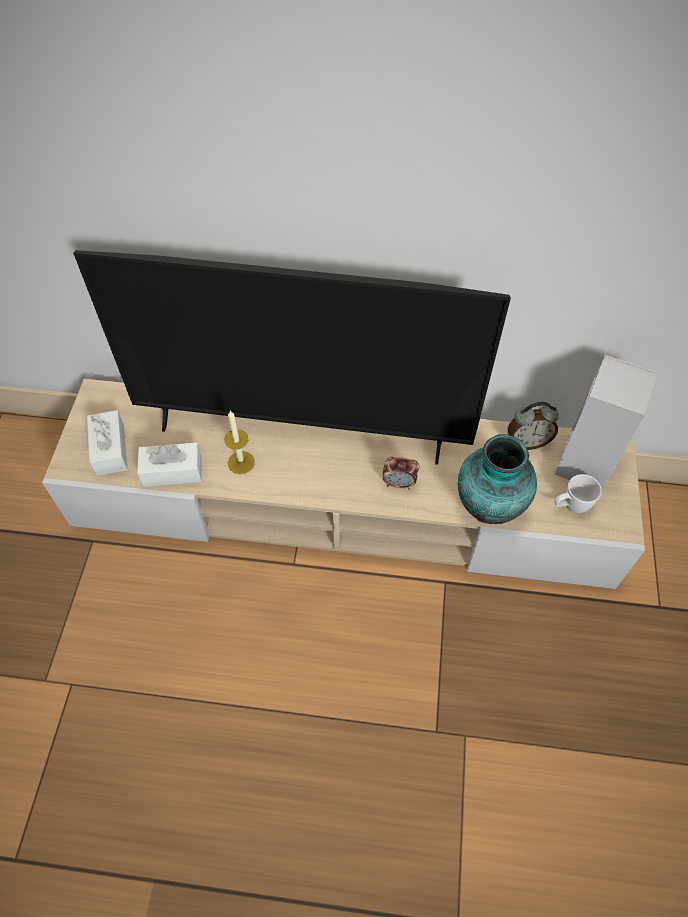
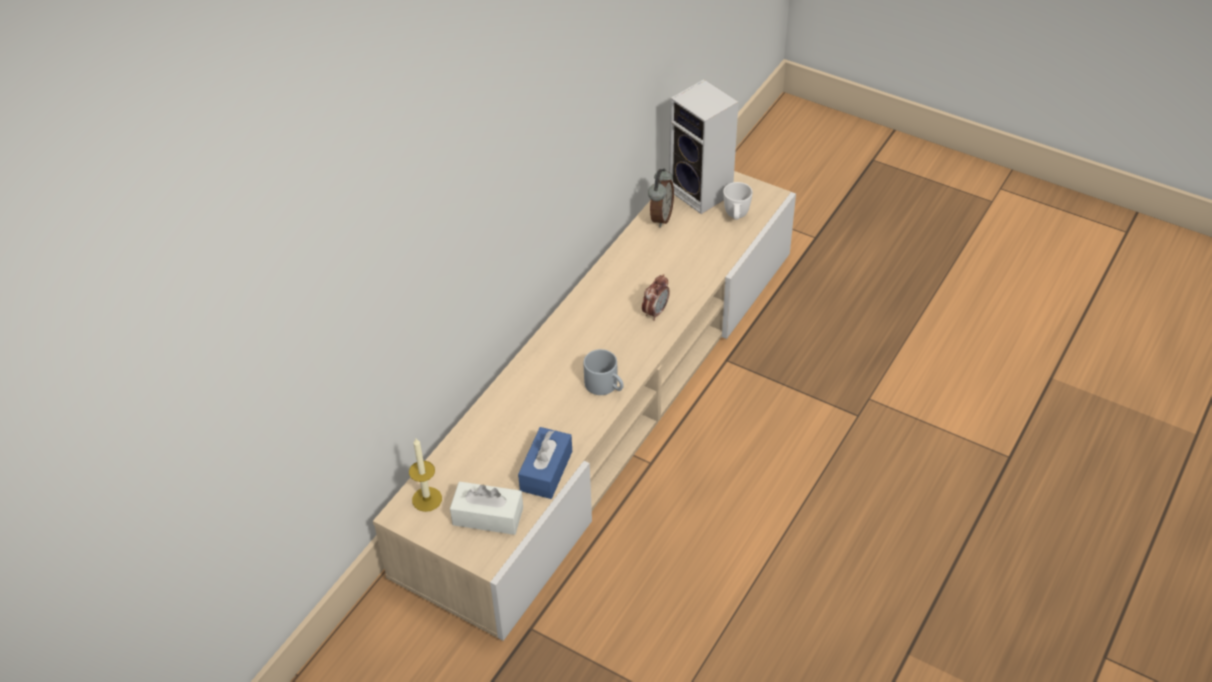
camera: 65 degrees left, 10 degrees down
(172, 471) = (546, 471): white tissue box -> blue tissue box
(241, 462) = (567, 415): candle -> candle (427, 499)
(288, 478) = (606, 385): none -> grey mug
(301, 431) = (557, 360): television -> none
(487, 505) = (708, 264): vase -> none

